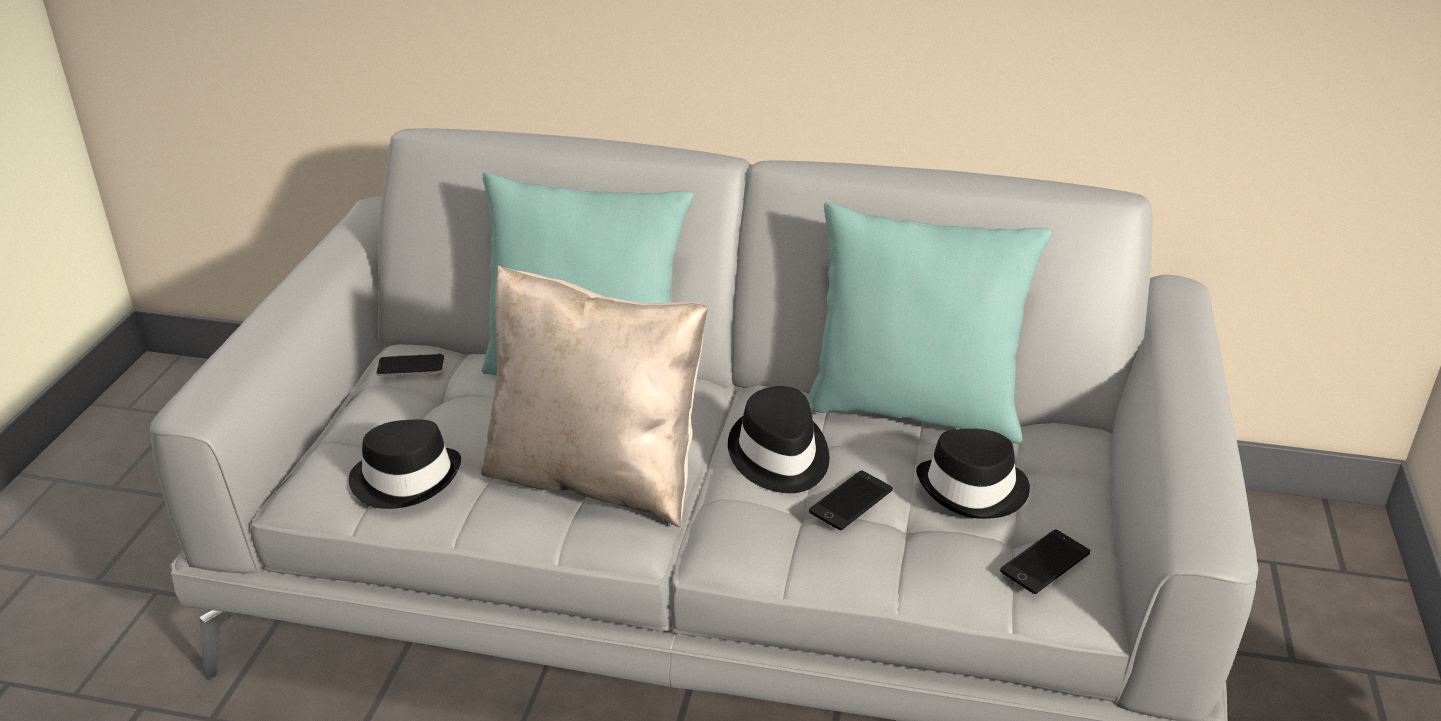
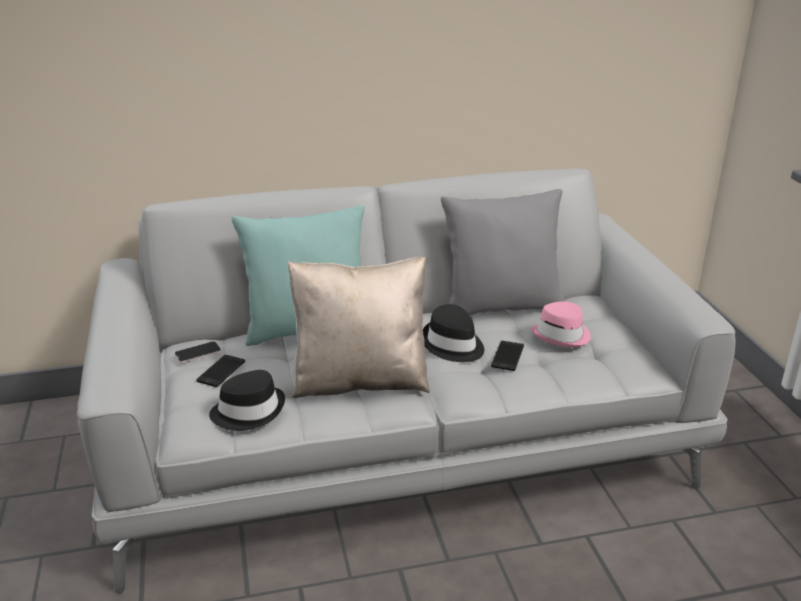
camera: 25 degrees left, 5 degrees down
(914, 409) = (501, 307): turquoise pillow -> grey pillow
(974, 489) = (562, 335): black hat -> pink hat
(1045, 562) = (622, 358): phone -> phone (221, 371)

